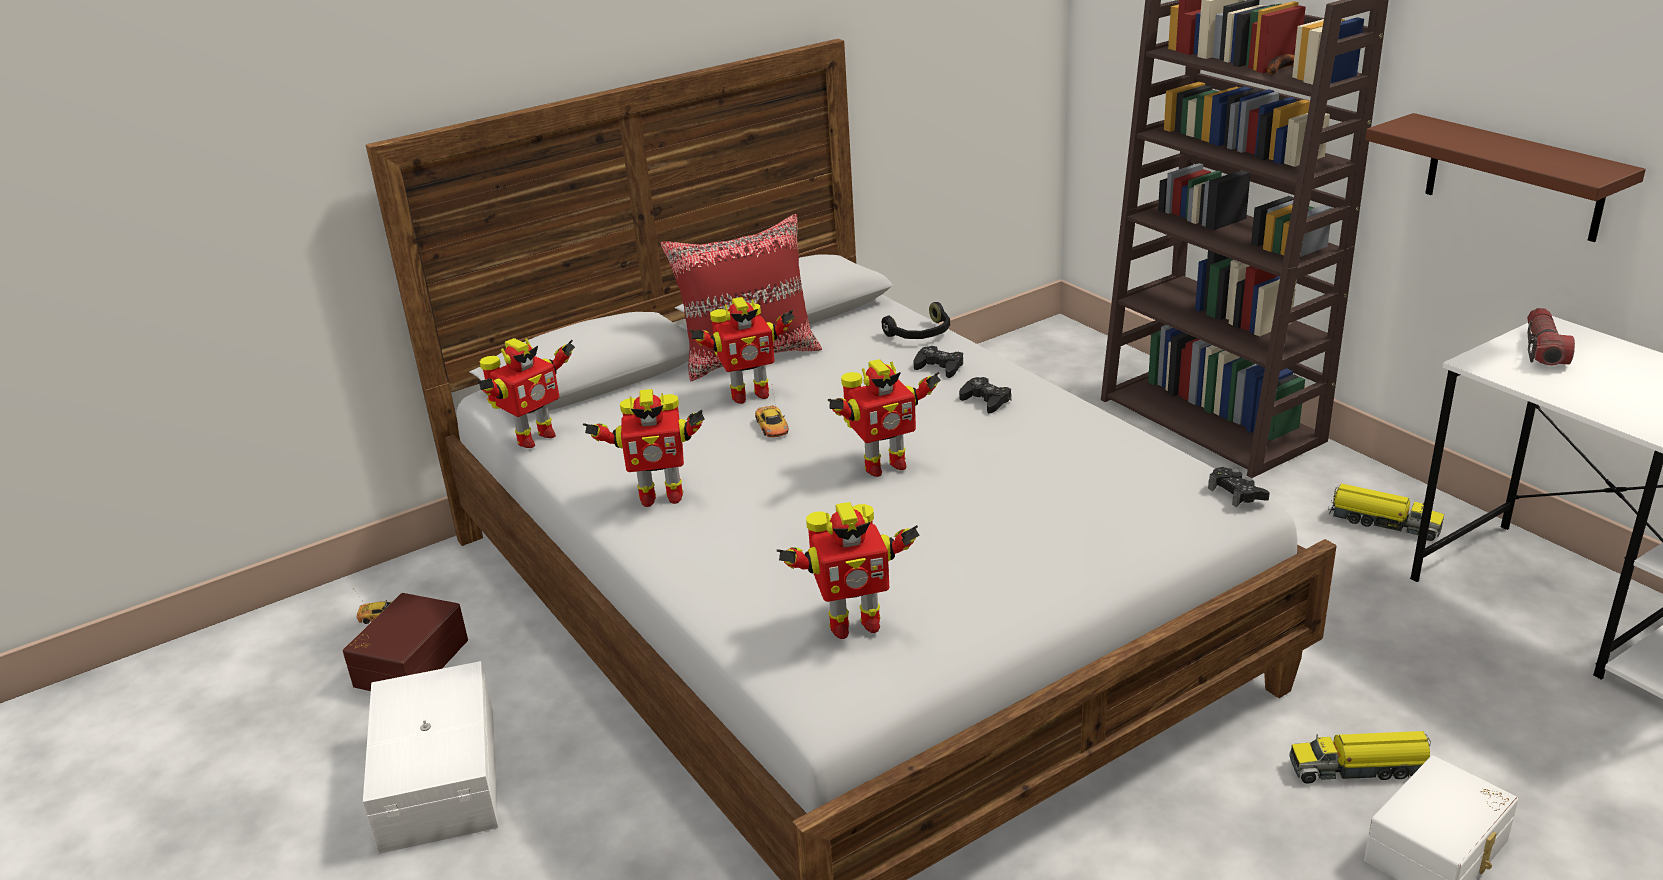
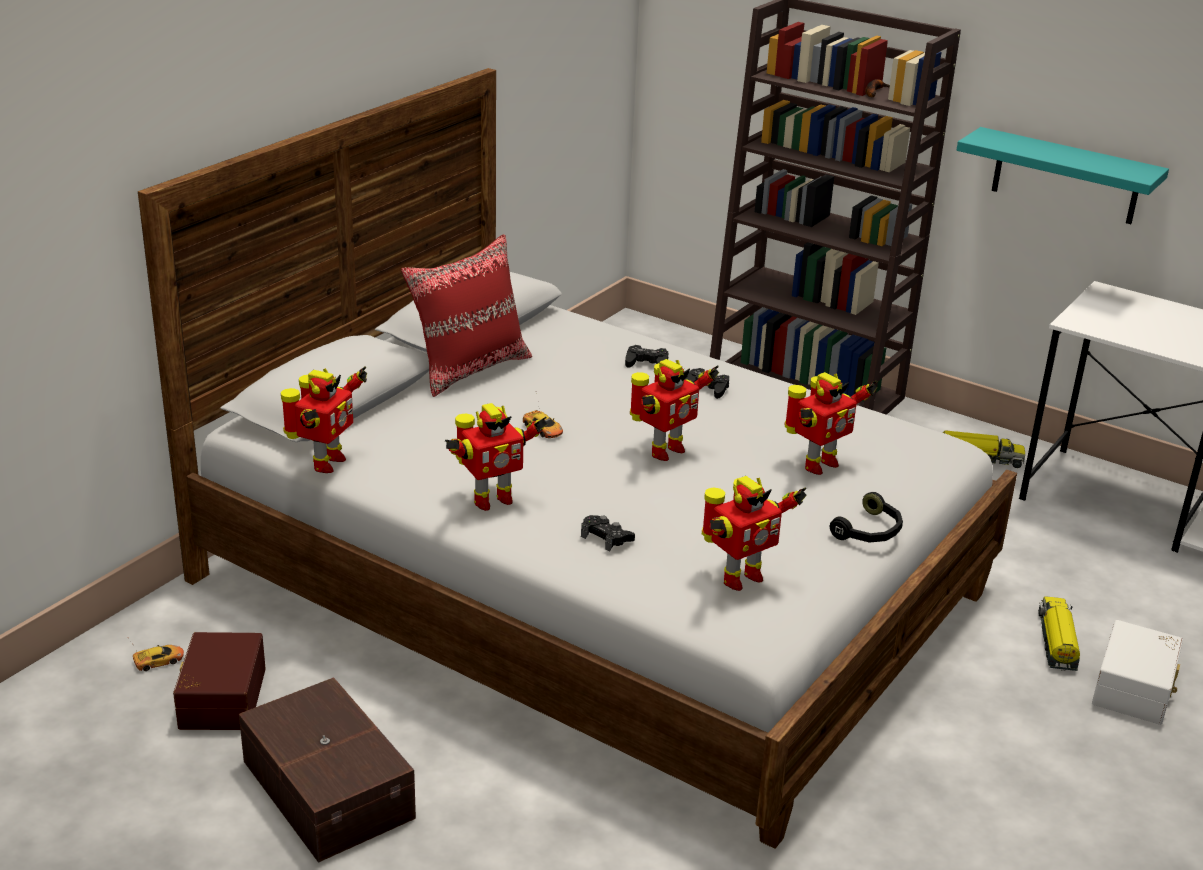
camera: 25 degrees left, 0 degrees up
(442, 775) = (329, 787): white storage box -> brown storage box
(748, 395) = (497, 403): toy robot -> toy robot (817, 465)
(921, 334) = (608, 335): black headphones -> black headphones (870, 531)
(1237, 493) = (947, 441): black game controller -> black game controller (606, 538)
(1360, 768) = (1056, 642): toy truck -> toy truck turned 120 degrees clockwise
(1514, 177) = (1066, 177): brown shelf -> turquoise shelf
(1543, 349) = (1109, 308): flashlight -> none

